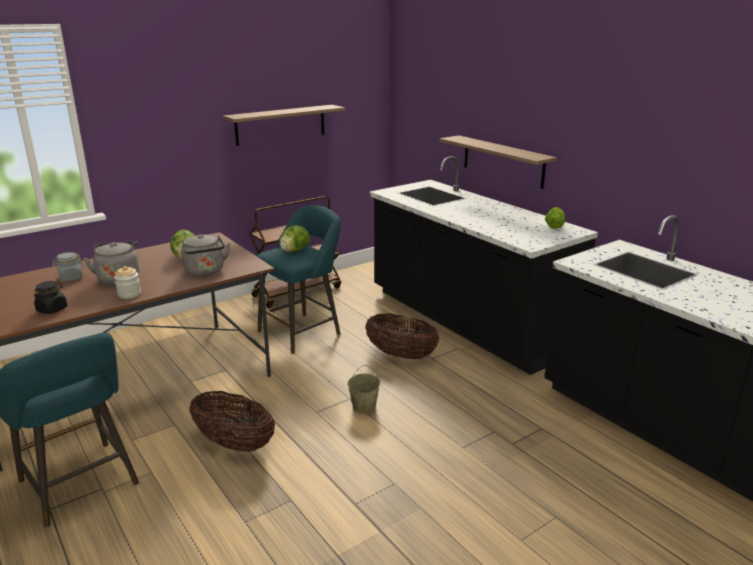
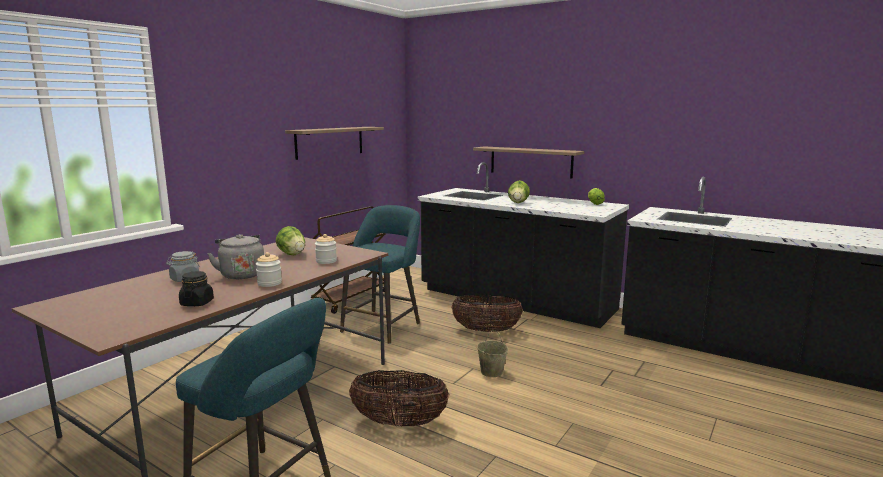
camera: 20 degrees left, 10 degrees down
(205, 272) = (326, 261): grey kettle -> jar
(294, 251) = (377, 246): lettuce -> lettuce (518, 203)

